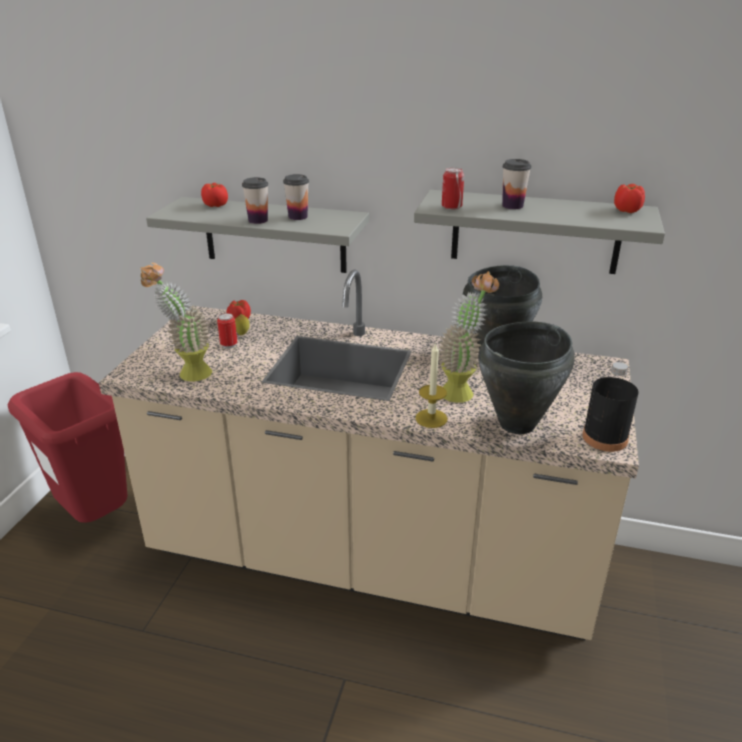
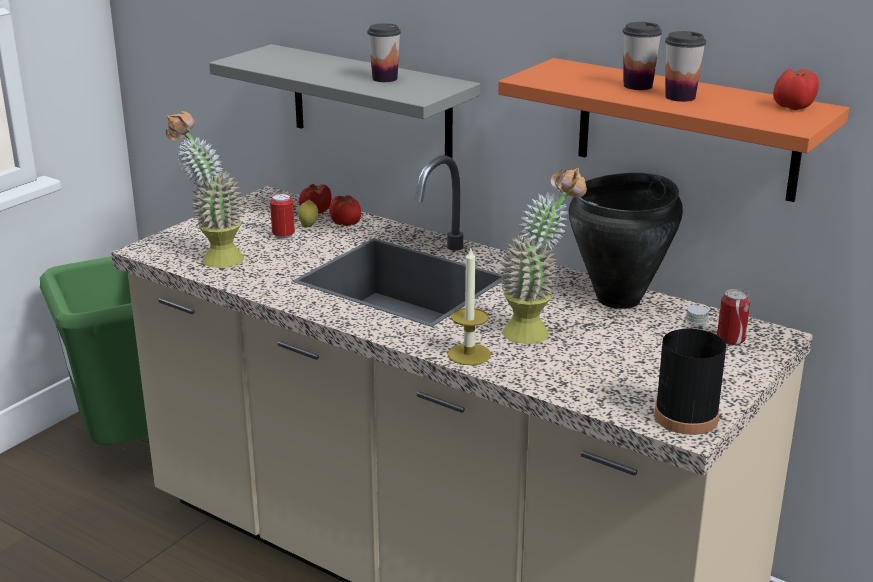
camera: 20 degrees right, 5 degrees down
(96, 518) = (124, 449): red trash can -> green trash can
(215, 205) = (300, 57): tomato -> tomato (345, 223)
(258, 220) = (332, 78): cup -> cup (680, 97)
(451, 207) = (553, 79): can -> can (730, 340)
(518, 424) = (579, 380): black cooking pot -> none
(535, 232) = (686, 129): grey shelf -> orange shelf

